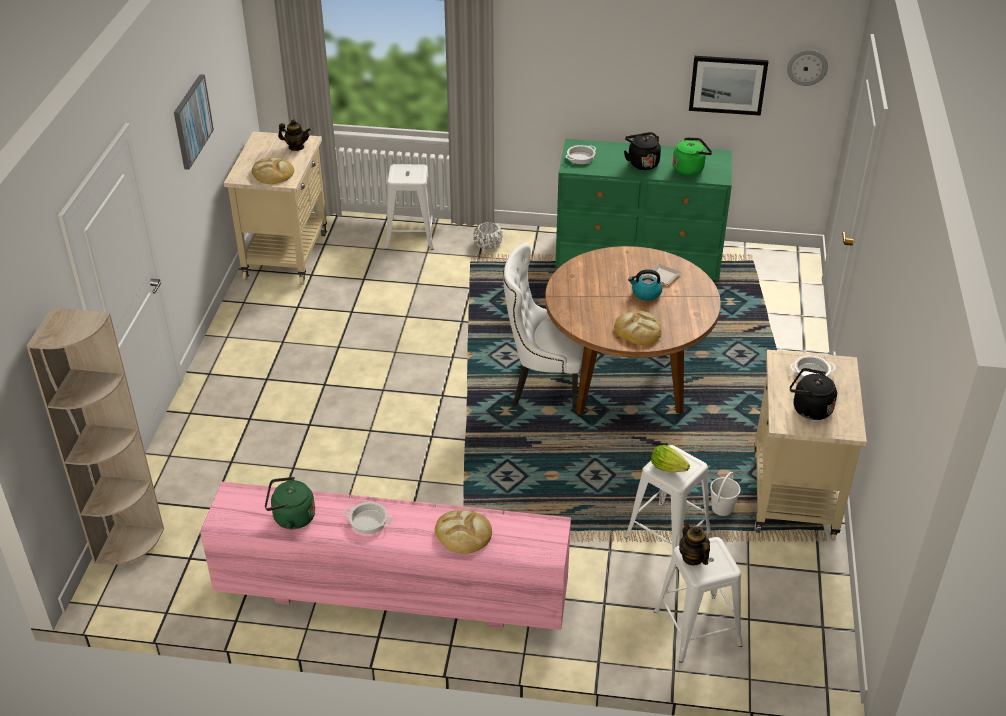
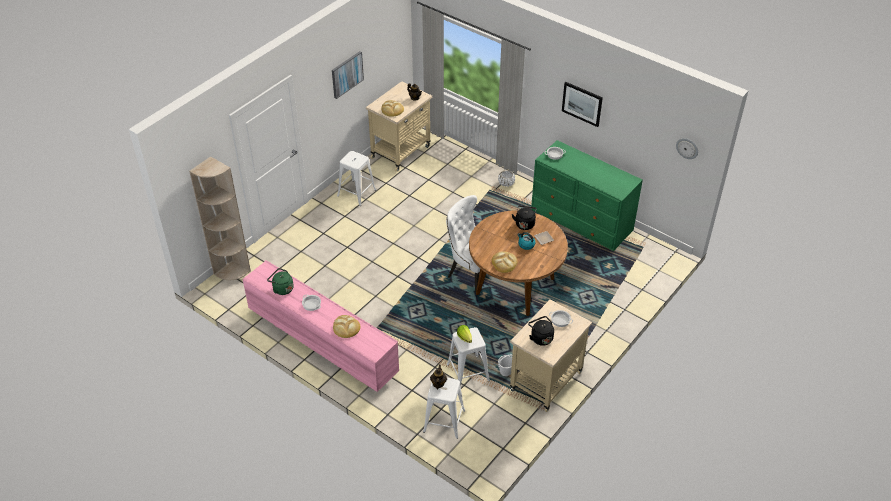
camera: 30 degrees right, 5 degrees up
(411, 235) = (470, 163): white stool -> white stool (356, 193)
(642, 163) = (584, 169): black kettle -> black kettle (525, 224)
(690, 169) = (607, 182): green kettle -> none
(727, 84) = (644, 142): picture -> picture (582, 103)

